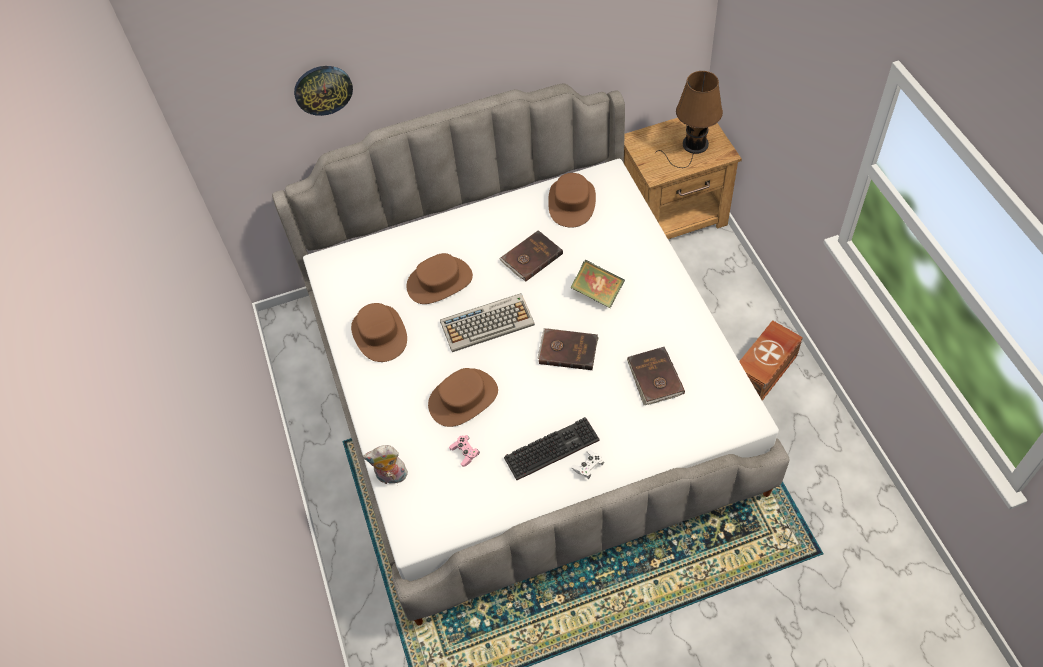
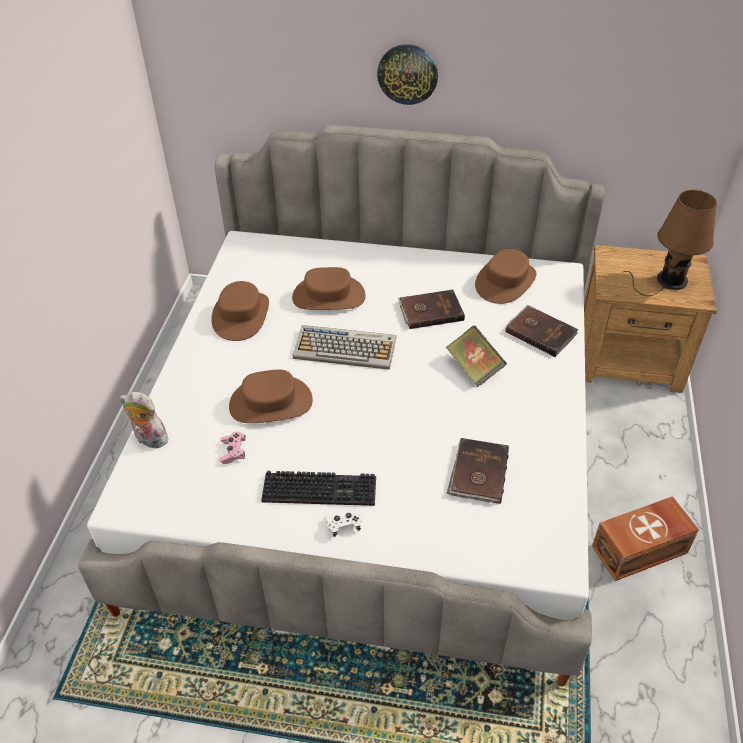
camera: 25 degrees right, 10 degrees down
(323, 89) = (290, 57): wall clock -> wall clock (407, 74)
(568, 350) = (406, 406): brown book -> brown book (540, 332)

